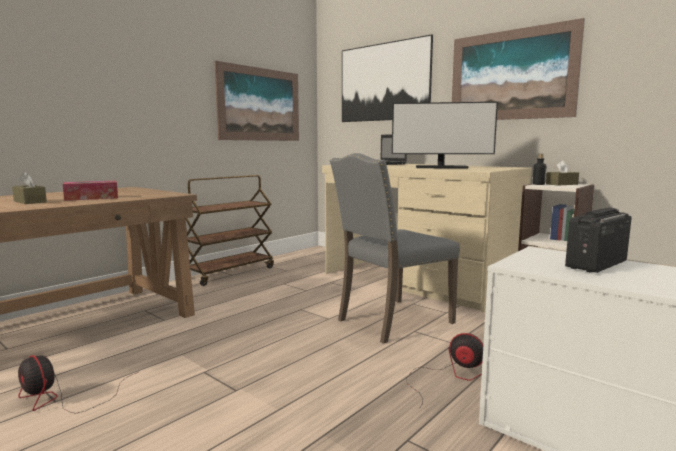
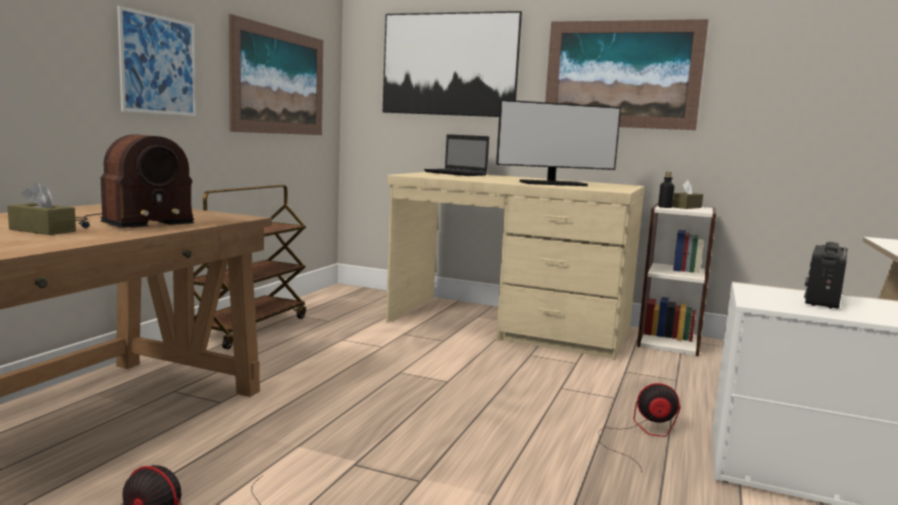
camera: 20 degrees left, 0 degrees up
(91, 198) = (127, 223): tissue box -> radio
(158, 97) = (158, 65): none -> picture
(391, 321) = (525, 378): grey chair -> none

